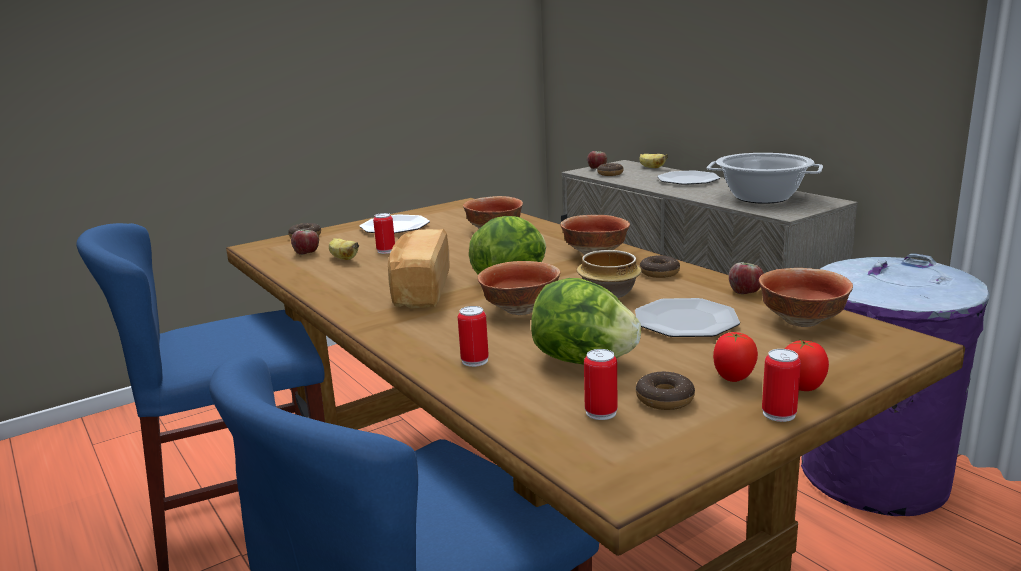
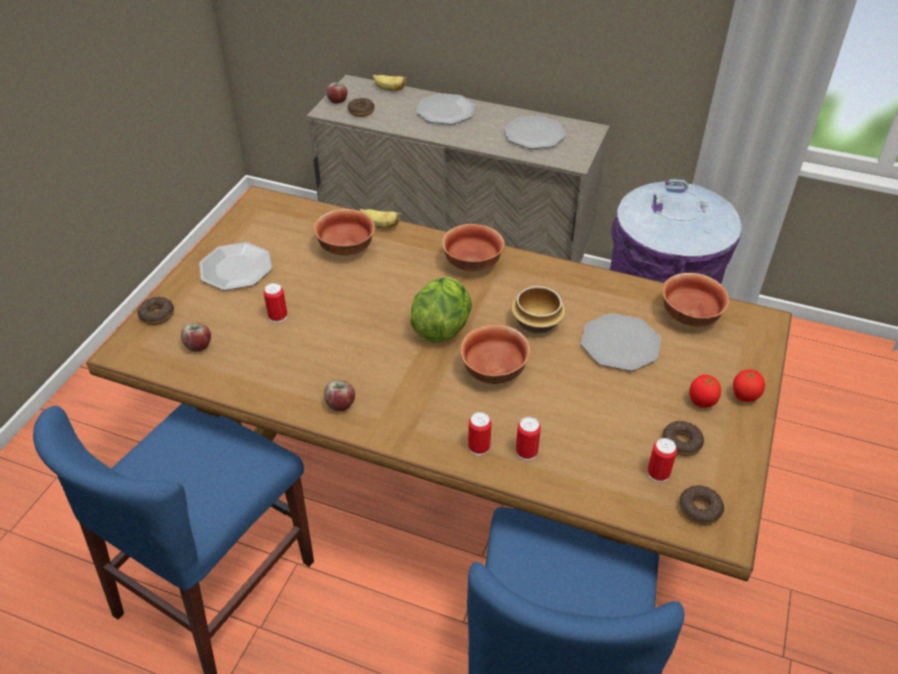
camera: 35 degrees left, 25 degrees up
(343, 258) = (249, 343): banana -> banana (379, 226)
(419, 291) = (383, 373): bread -> none
(583, 361) = (598, 421): lettuce -> none
(659, 273) = (547, 280): donut -> donut (699, 509)
(745, 292) = (627, 290): apple -> apple (341, 404)
(762, 197) = (534, 134): cooking pot -> plate
(779, 414) = (751, 429): can -> can (479, 447)

